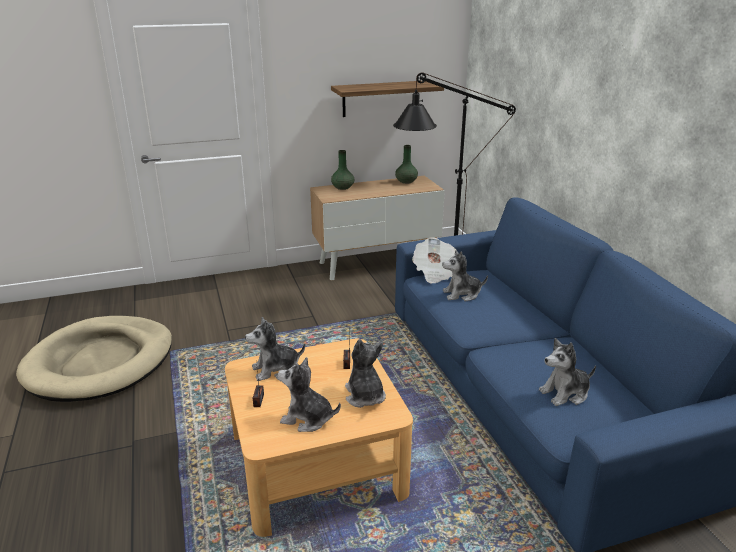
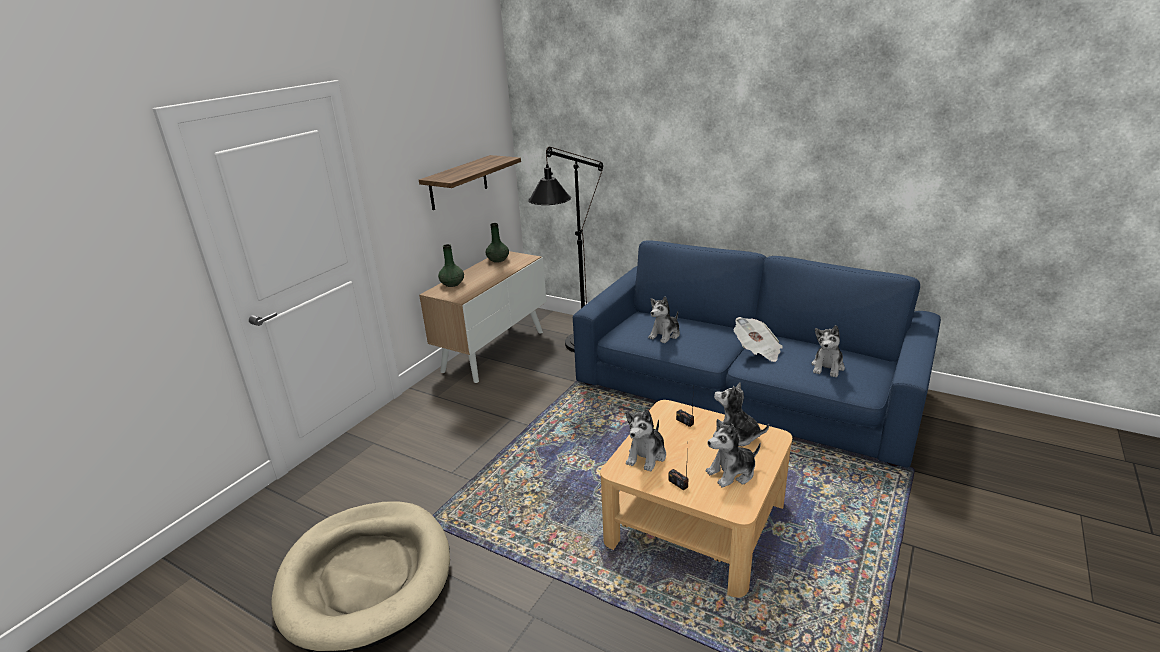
camera: 40 degrees left, 0 degrees up
(434, 272) = (618, 328): newspaper -> newspaper (757, 351)

